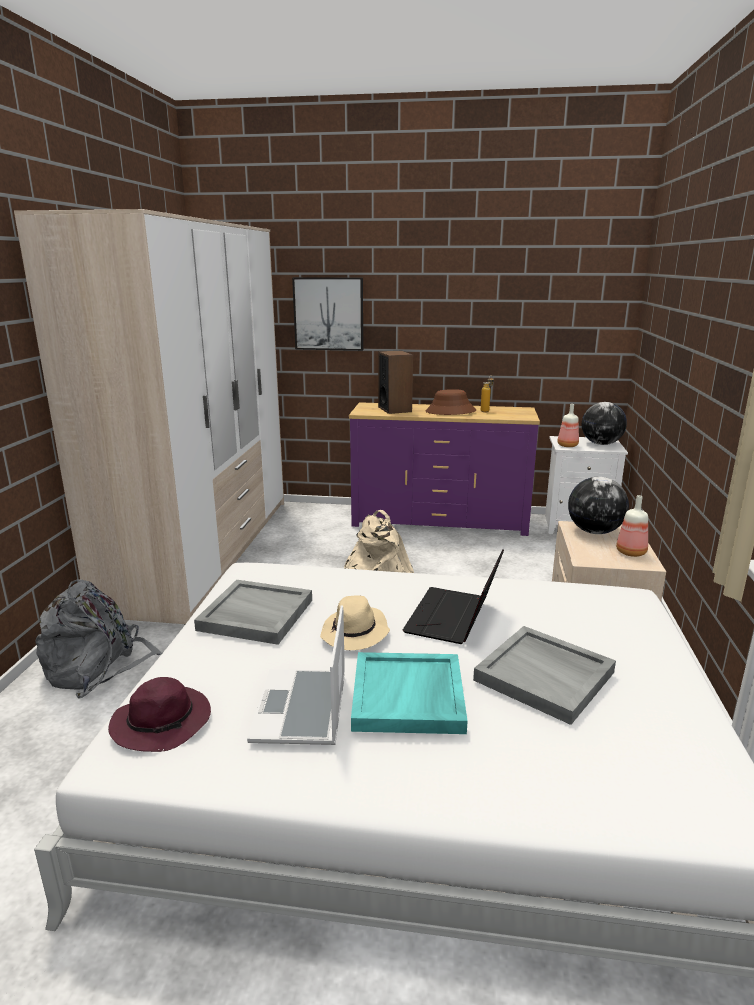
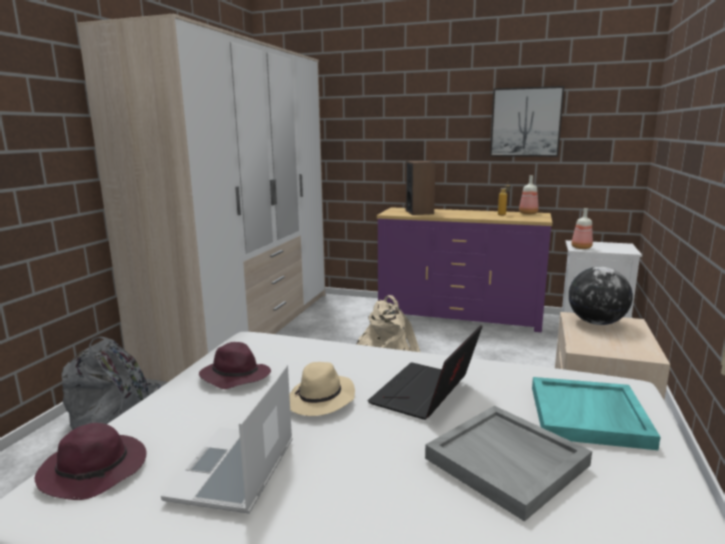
camera: 10 degrees right, 5 degrees down
(255, 615) = (234, 376): grey tray -> purple hat
(328, 314) = (366, 130): picture -> picture (525, 122)
(409, 697) = (349, 469): turquoise tray -> turquoise tray (589, 416)
(450, 411) = (469, 214): brown hat -> none
(601, 444) = (615, 247): globe -> none
(630, 552) = (632, 343): bottle -> bottle (528, 213)

